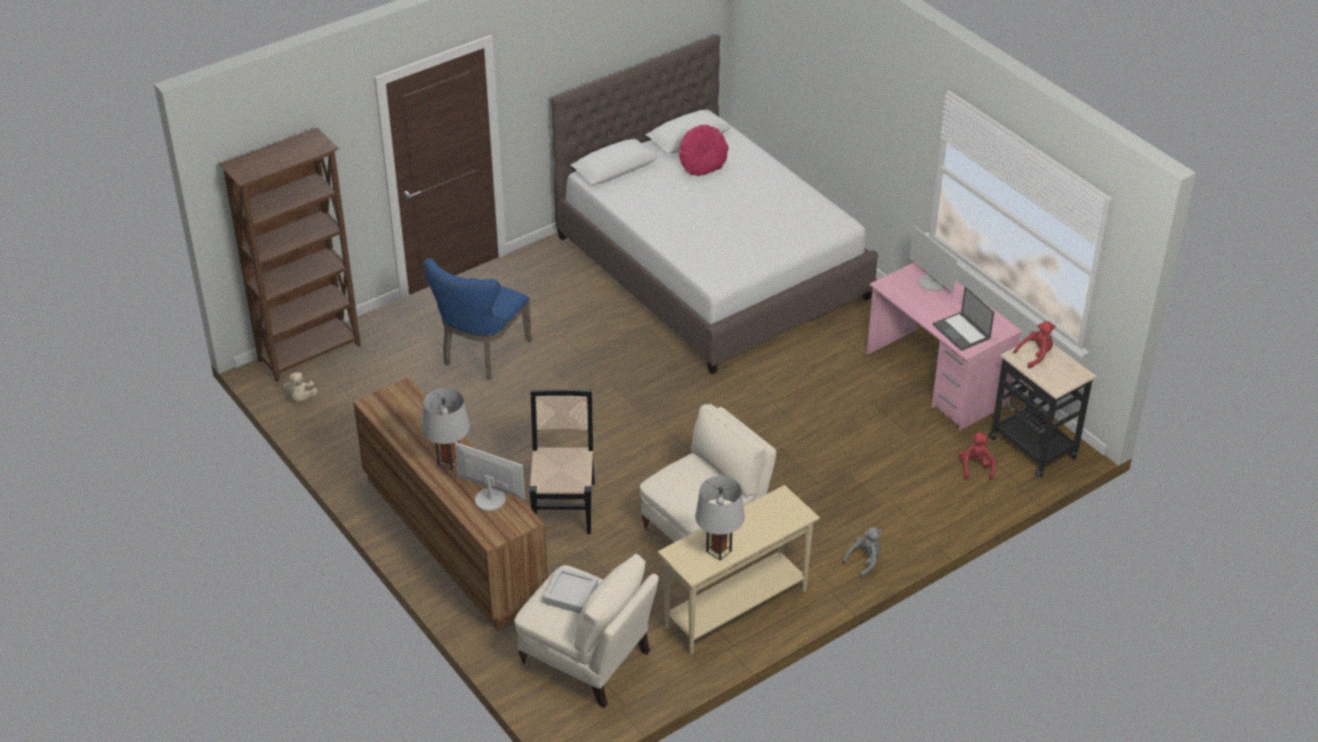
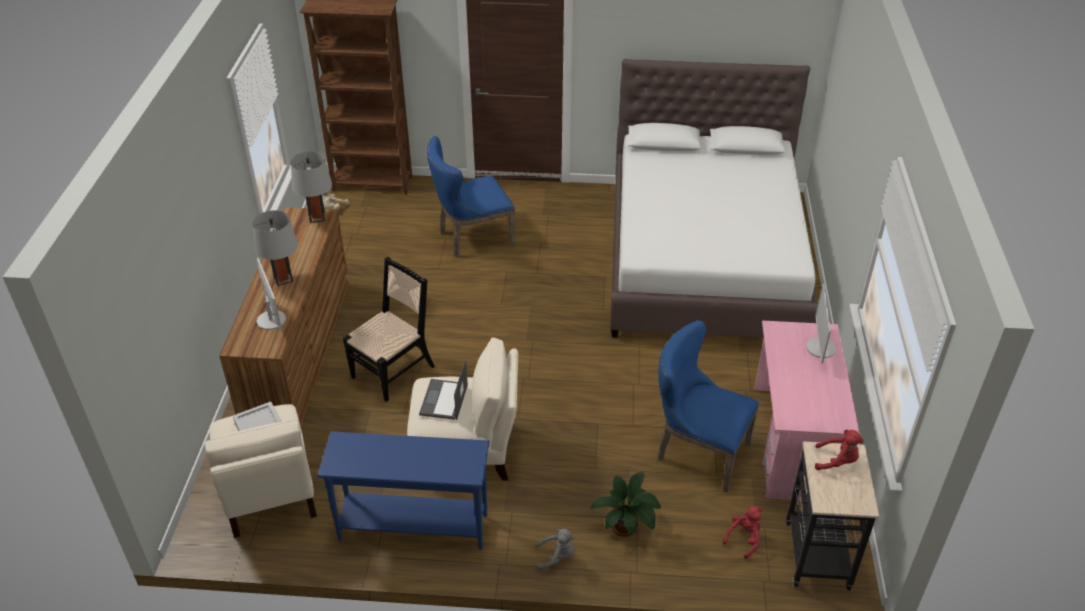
camera: 40 degrees right, 0 degrees up
(703, 169) = (729, 173): pink pillow -> none
(719, 551) = (371, 461): grey table lamp -> grey table lamp (317, 217)
(736, 610) = (412, 528): beige console table -> blue console table
(877, 425) = (697, 451): none -> blue chair
(888, 509) = (626, 526): none -> potted plant
(962, 332) = (798, 404): laptop -> laptop (444, 400)

